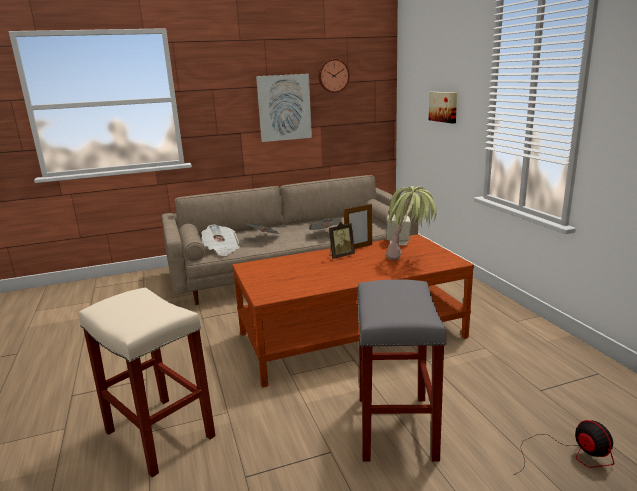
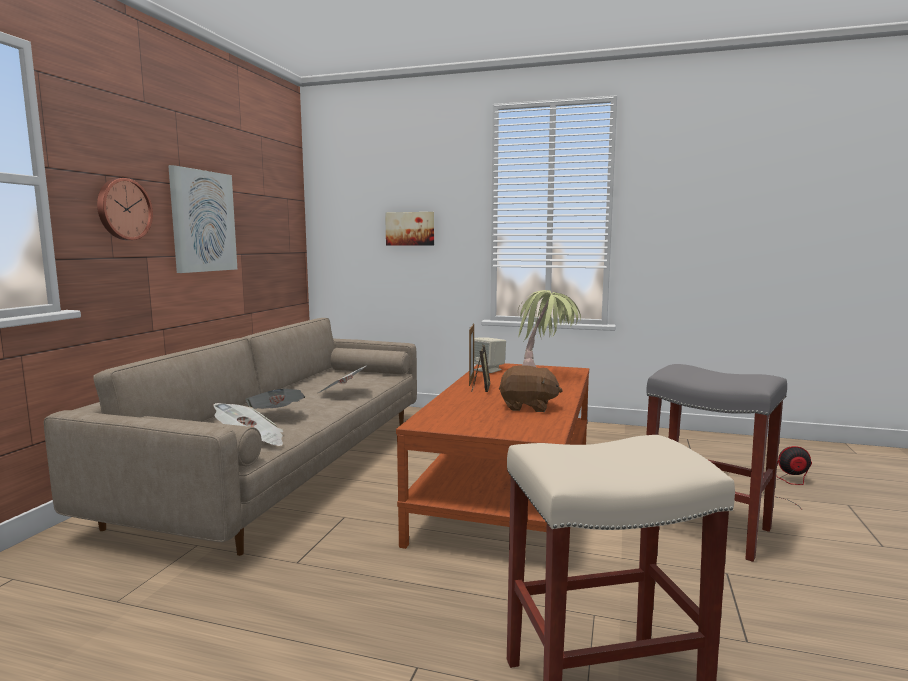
camera: 55 degrees left, 10 degrees down
(319, 277) = (528, 407): none -> brown plush toy
(333, 75) = (252, 184): wall clock -> wall clock (123, 209)

